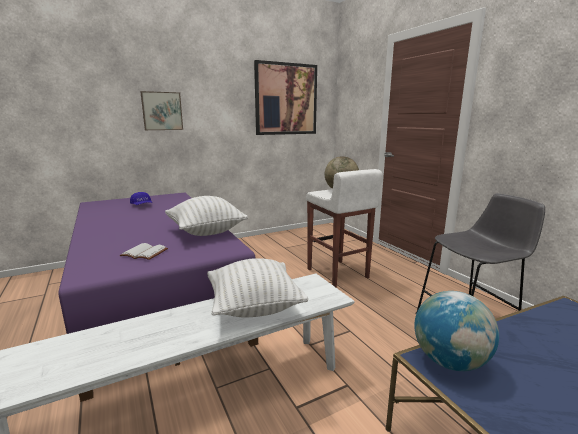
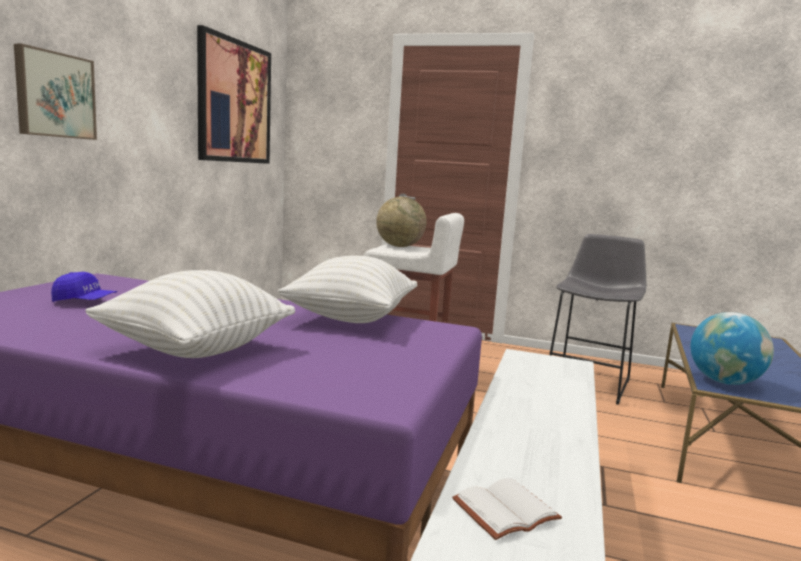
camera: 45 degrees left, 5 degrees down
(146, 253) = (362, 357): white book -> white book (505, 509)
(254, 307) = (541, 393): white pillow -> white pillow (196, 349)

